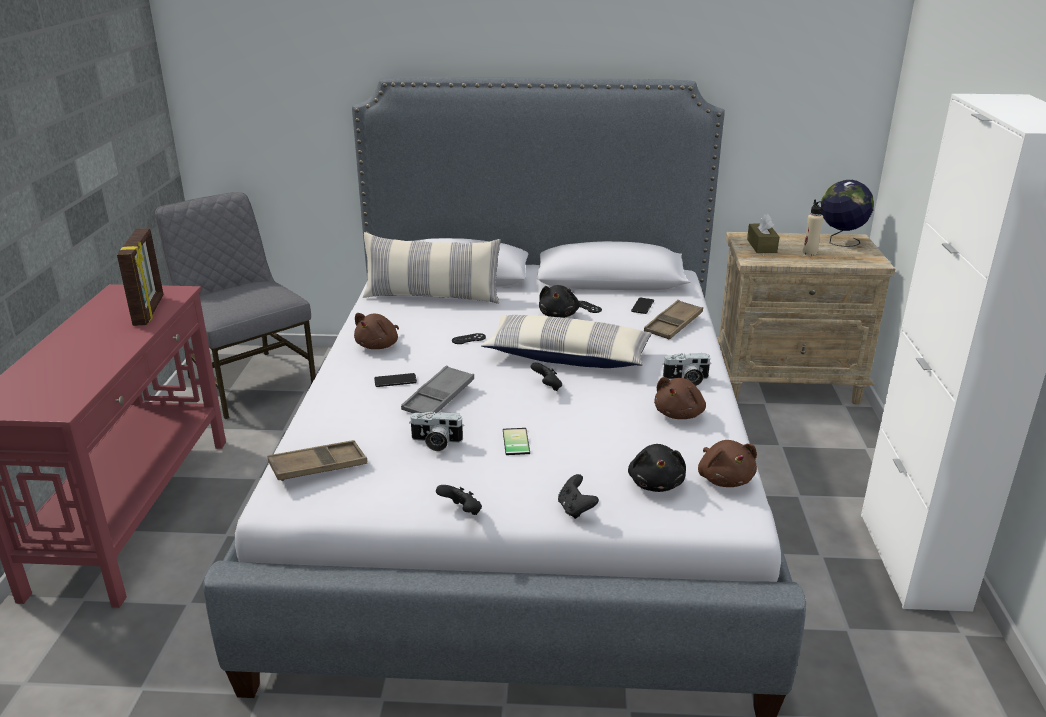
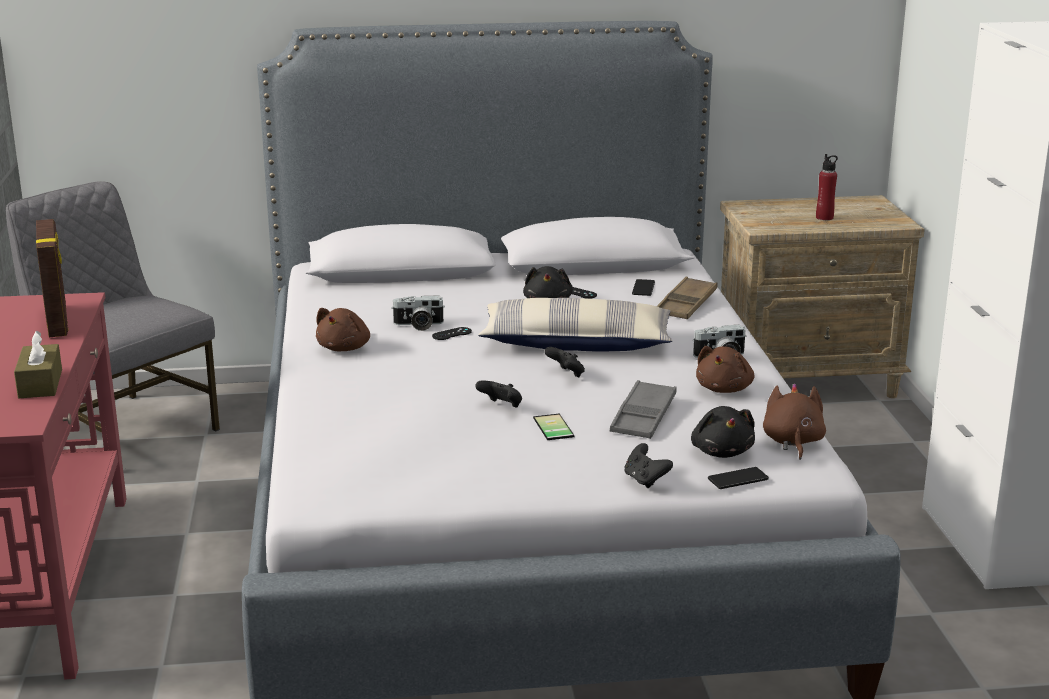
camera: 10 degrees left, 5 degrees down
(318, 466) = (341, 465): brown tray -> none
(395, 381) = (385, 381): phone -> phone (738, 479)
(432, 297) = (384, 294): pillow -> none
(435, 442) = (464, 434): camera -> camera (418, 325)
(439, 398) = (446, 392): grey tray -> grey tray (643, 417)
(461, 512) = (522, 493): black game controller -> black game controller (501, 406)
(724, 478) = (792, 442): brown plush toy -> brown plush toy turned 150 degrees counterclockwise
(761, 246) = (767, 213): brown tissue box -> brown tissue box (40, 384)
(810, 252) = (824, 217): beige bottle -> red bottle
(840, 242) = (856, 205): globe -> none

